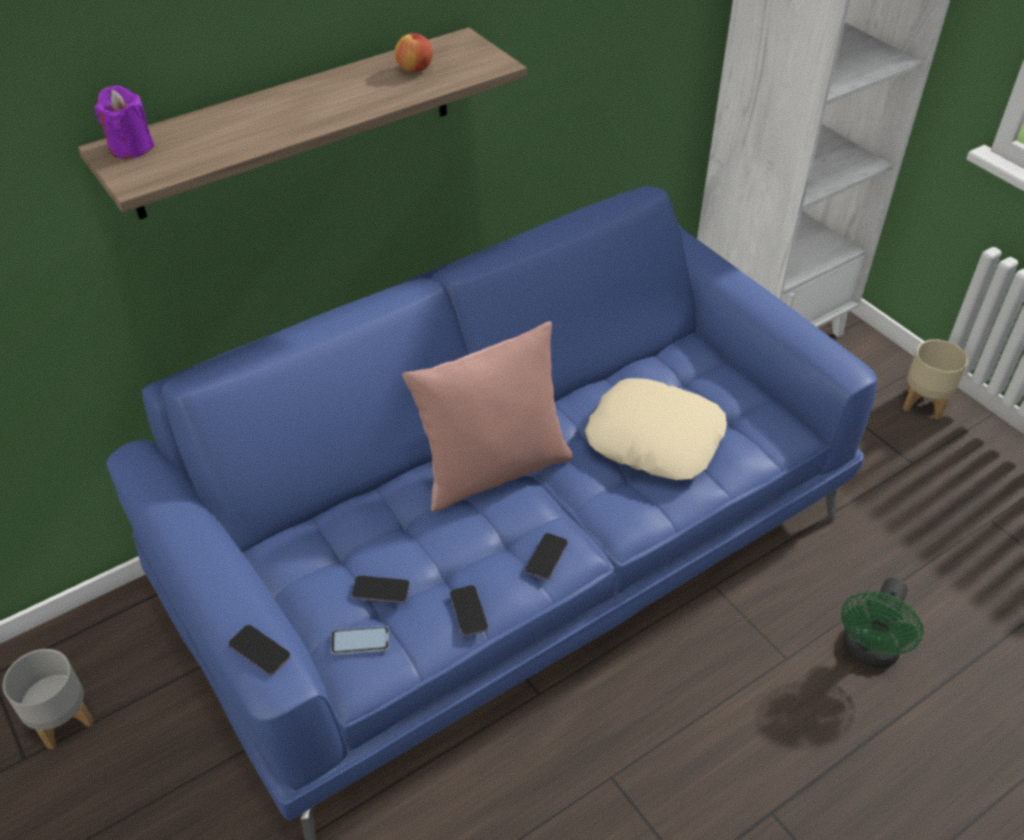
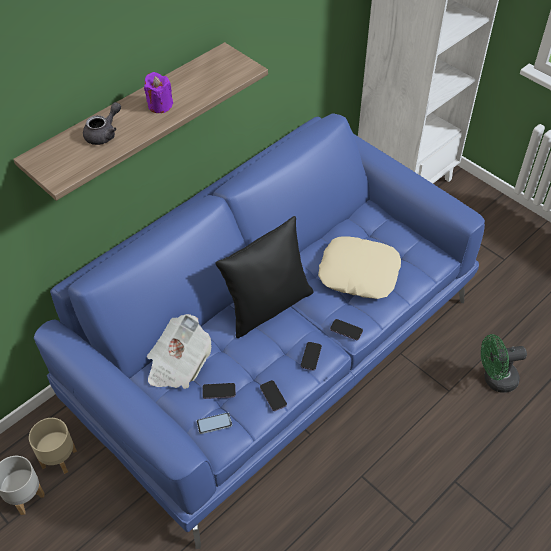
camera: 10 degrees left, 5 degrees up
(131, 147) = (47, 155): purple candle -> purple candle (160, 105)
(233, 127) = (104, 134): none -> grey teapot
(260, 651) = (165, 440): phone -> phone (346, 330)
(326, 537) = (177, 363): none -> newspaper
(415, 69) = (201, 78): apple -> none
(493, 470) = (267, 306): pink pillow -> black pillow
(868, 652) = (495, 380): green fan -> green fan turned 60 degrees clockwise
(922, 403) = (505, 219): beige planter -> beige planter (58, 458)

